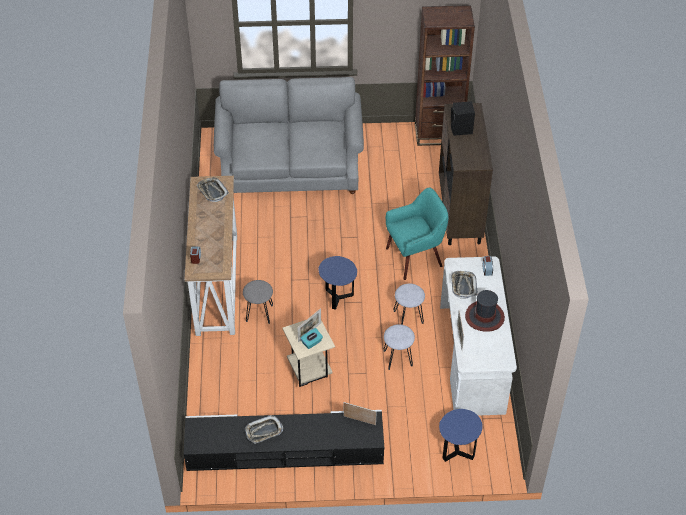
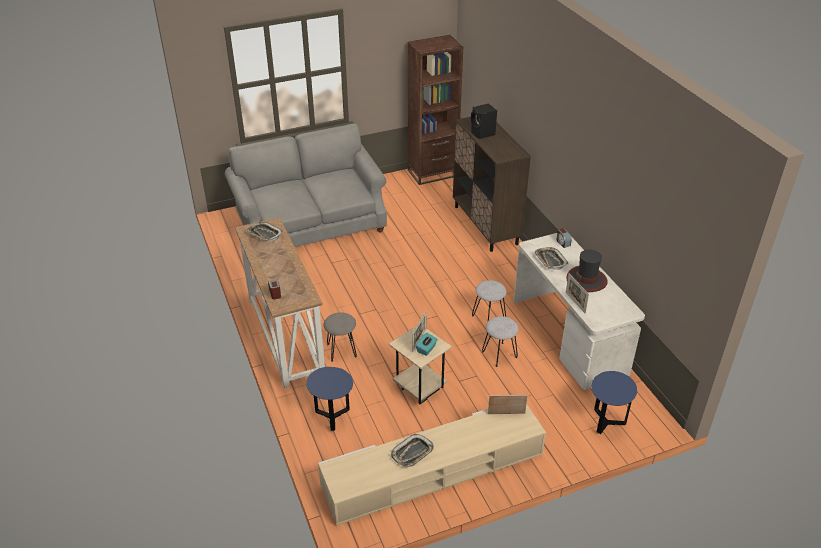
camera: 20 degrees left, 10 degrees down
(284, 449) = (433, 471): black tv stand -> beige tv stand
(337, 298) = (413, 318): blue side table -> blue side table (332, 417)
(415, 257) = (466, 268): turquoise armchair -> none

